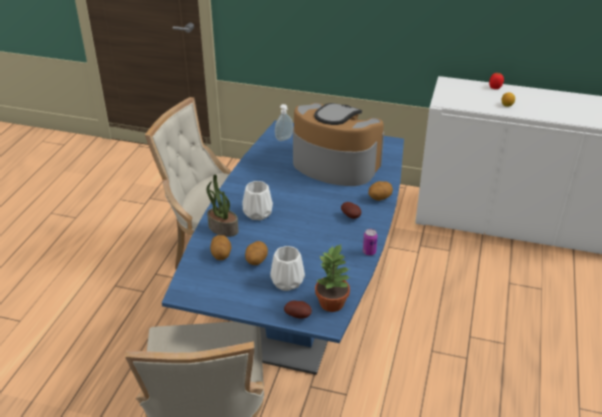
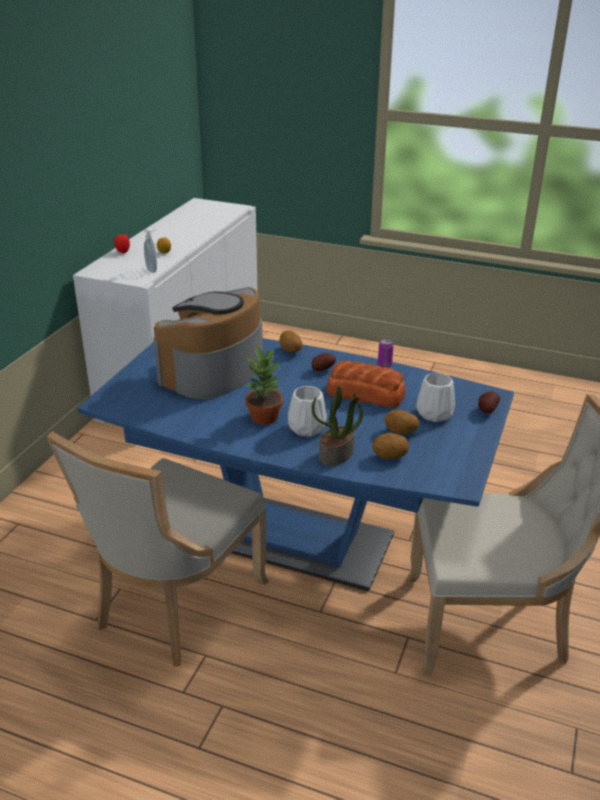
camera: 85 degrees left, 5 degrees down
(284, 139) = (136, 402): soap dispenser -> soap dispenser (152, 270)
(316, 241) = (364, 393): none -> bread
(332, 303) = (465, 391): potted plant -> potted plant (264, 417)

